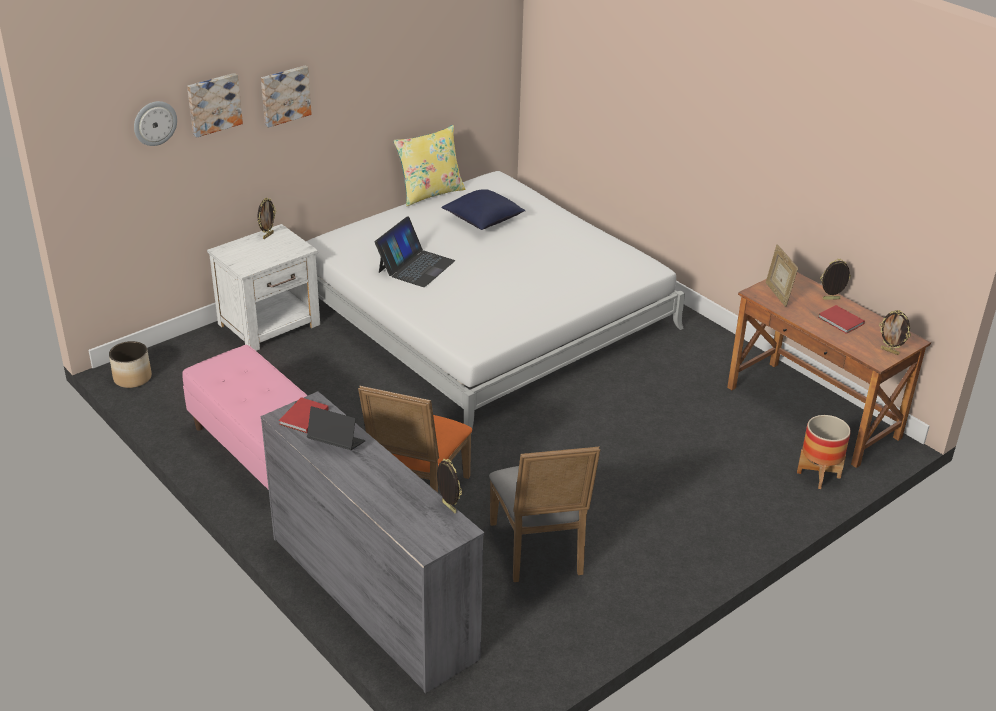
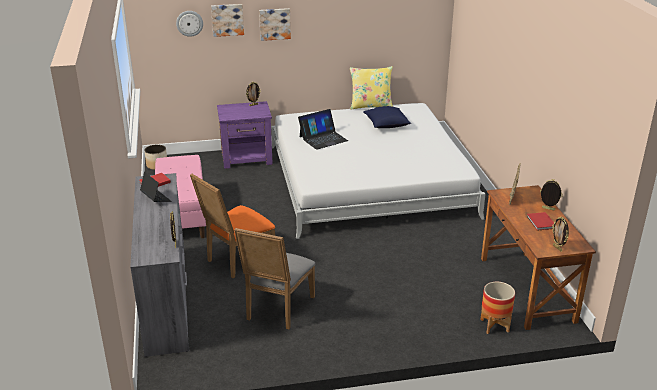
camera: 30 degrees right, 5 degrees down
(270, 324) = (247, 158): white nightstand -> purple nightstand

